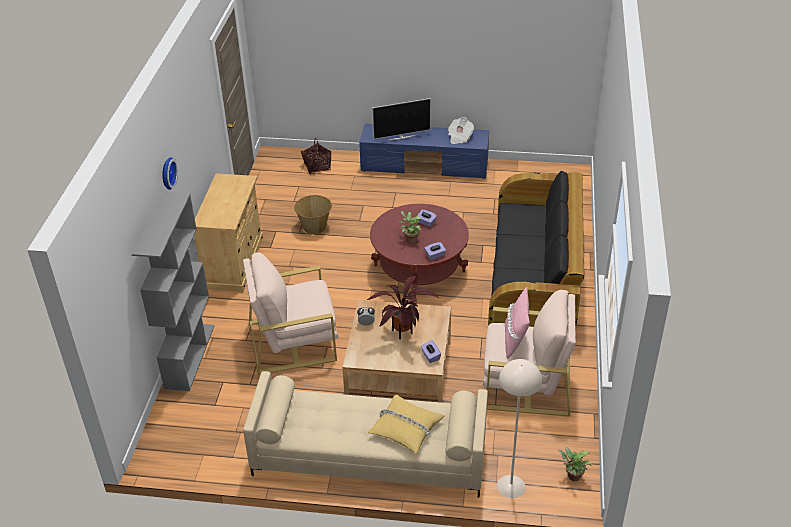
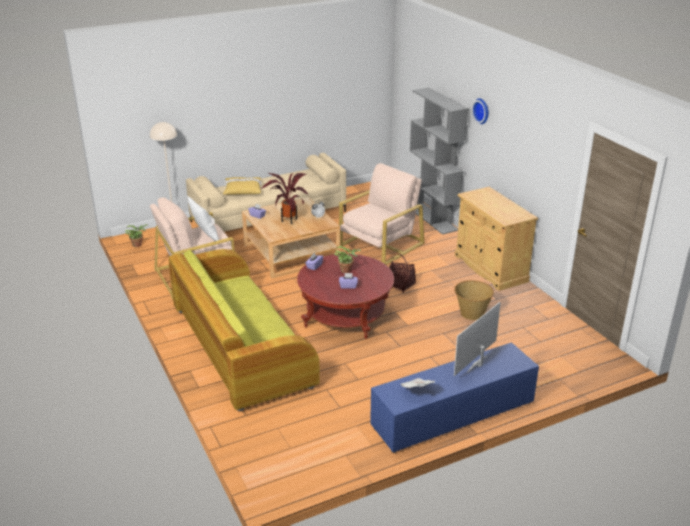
camera: 145 degrees right, 10 degrees down
(317, 167) = (555, 367): basket -> basket (400, 285)
(515, 340) = (205, 236): pink pillow -> white pillow
(534, 275) = (240, 346): black sofa -> green sofa

